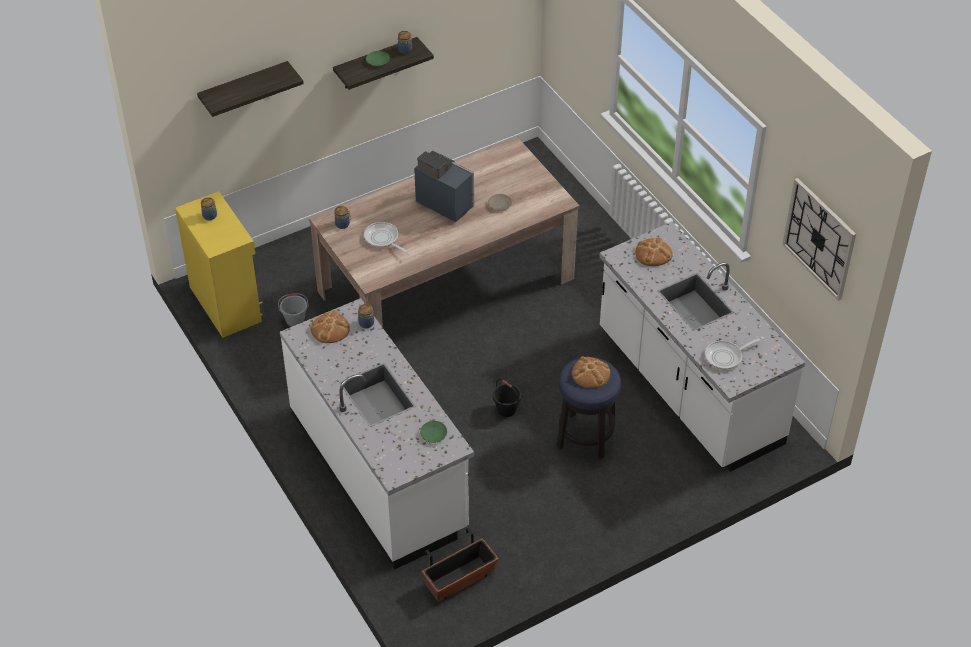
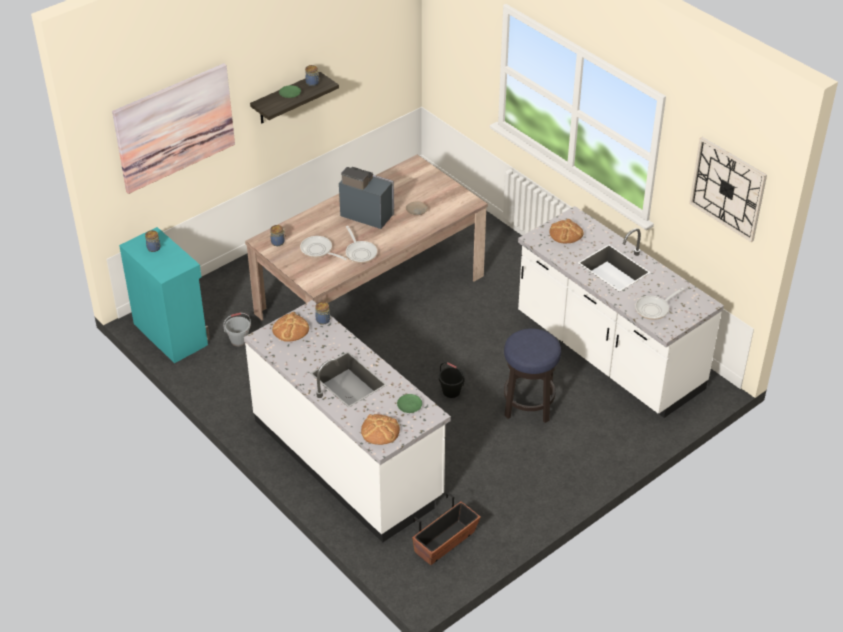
camera: 10 degrees left, 5 degrees down
(226, 303) = (171, 333): yellow cabinet -> turquoise cabinet
(244, 89) = (174, 127): shelf -> picture
(427, 247) = (360, 252): none -> frying pan
(590, 374) = (533, 342): bread -> bread (380, 430)

